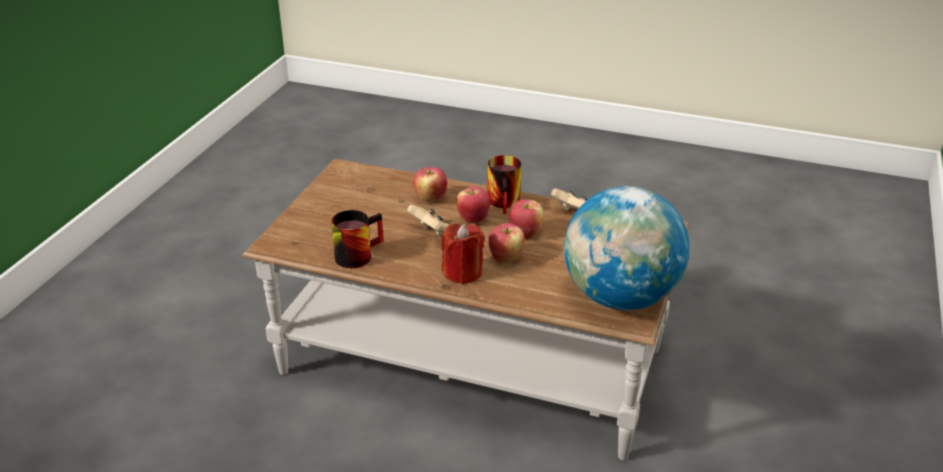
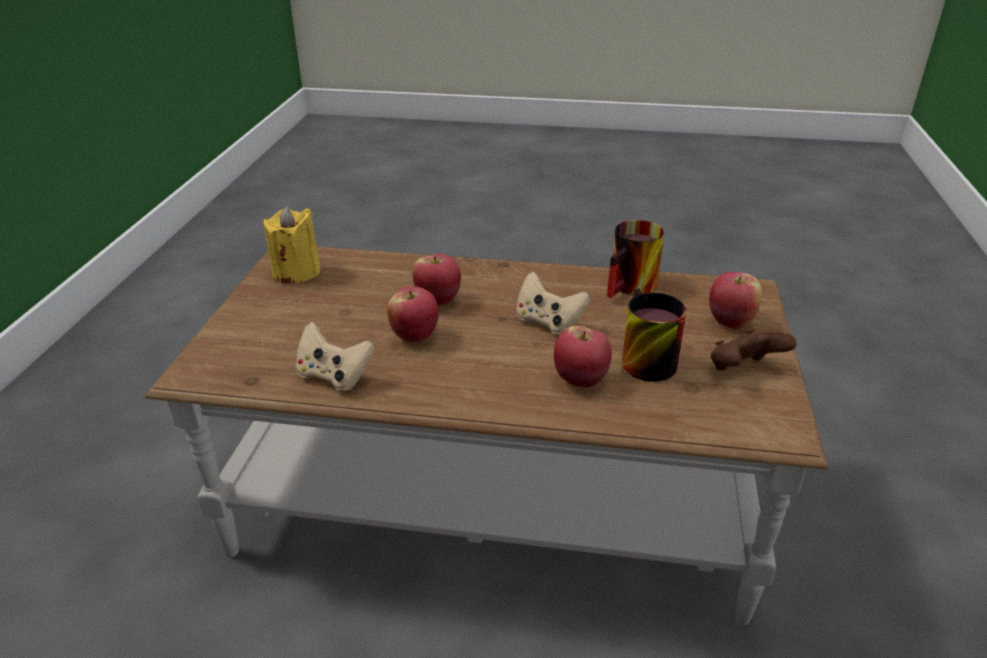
camera: 170 degrees right, 0 degrees up
(334, 194) = (743, 370): none -> brown game controller
(462, 272) = (488, 279): red candle -> none
(473, 219) = (498, 350): apple -> apple (730, 321)
(507, 202) = (450, 387): mug -> mug (640, 359)
(620, 297) = (296, 272): globe -> yellow candle

